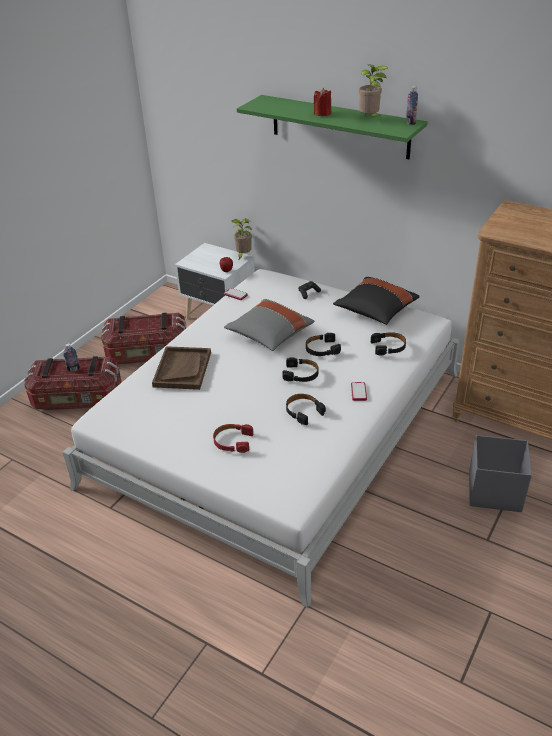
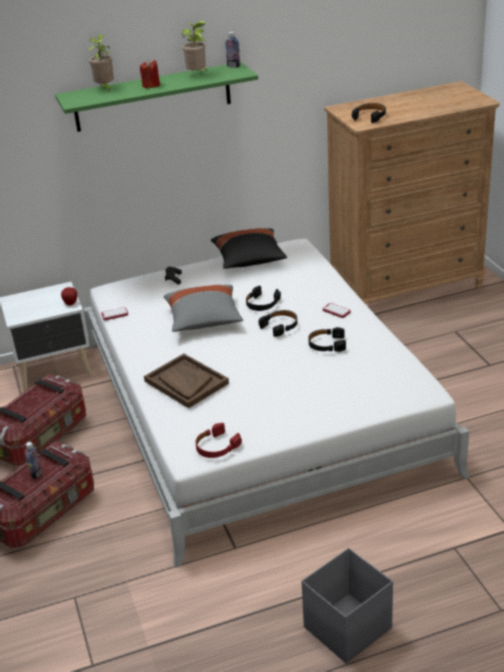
camera: 50 degrees left, 5 degrees down
(232, 441) = (319, 393): red headphones -> red headphones (216, 447)
(243, 256) = (61, 286): potted plant -> potted plant (105, 89)
(388, 347) = (304, 274): black headphones -> black headphones (370, 116)
(493, 491) = (449, 339): grey storage box -> grey storage box (346, 628)

